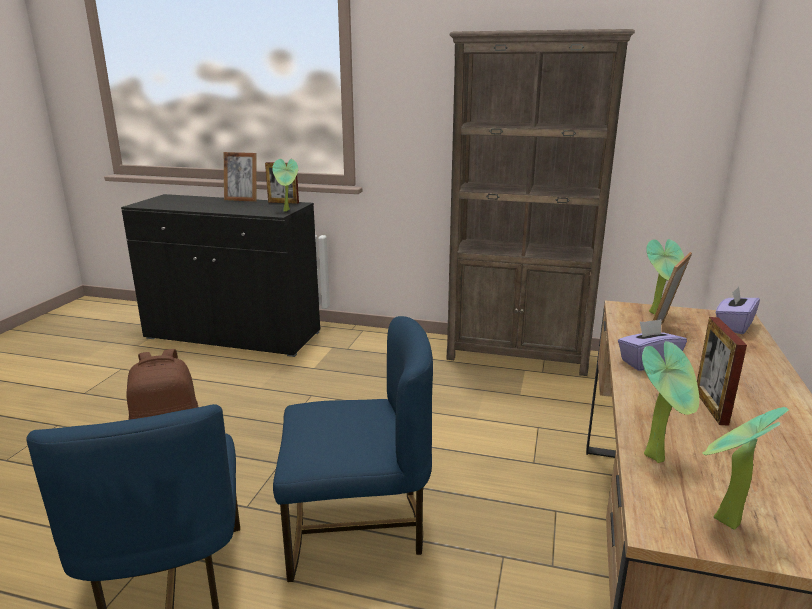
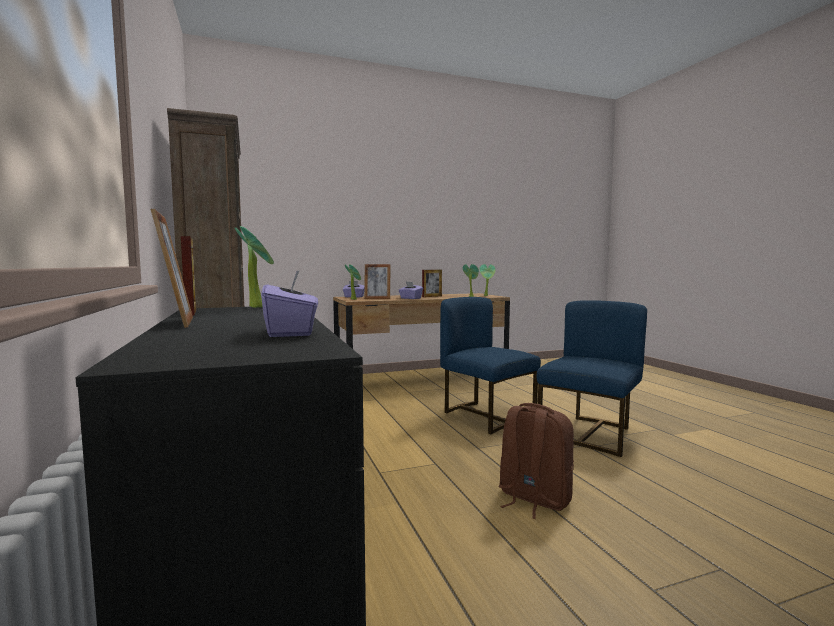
camera: 125 degrees left, 15 degrees down
(177, 206) = (291, 332): none -> purple tissue box

